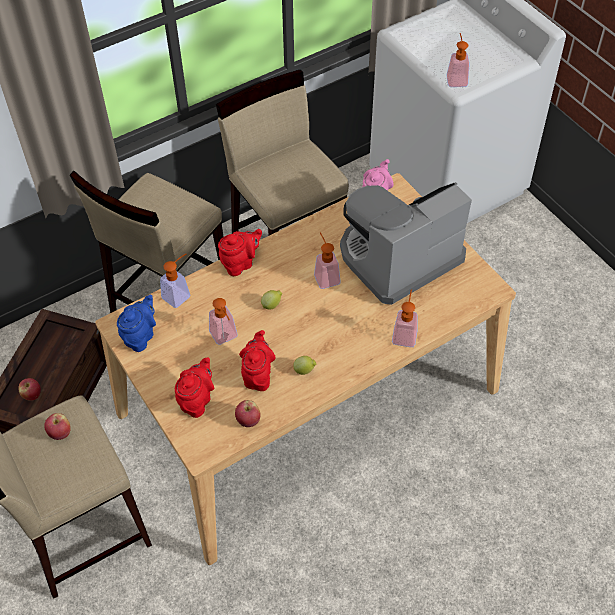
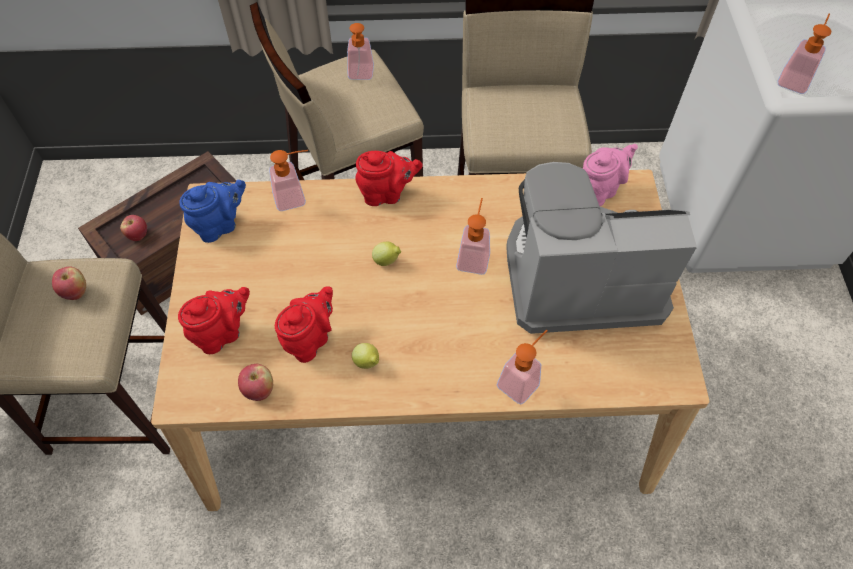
camera: 30 degrees right, 5 degrees up
(225, 337) = (307, 273): soap dispenser -> soap dispenser (360, 76)

